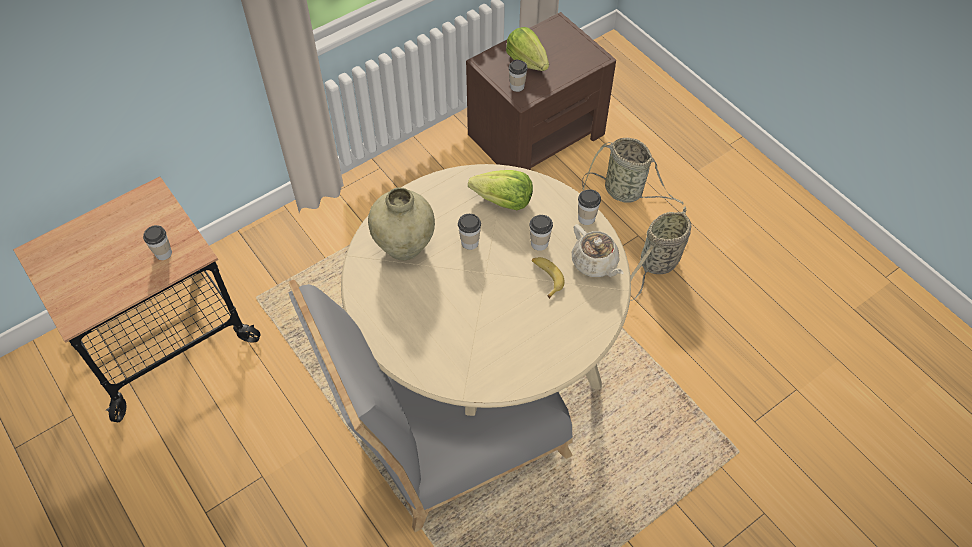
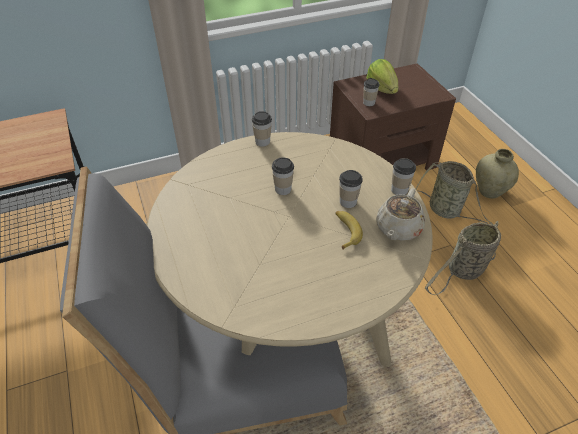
camera: 15 degrees right, 10 degrees down
(163, 253) = (35, 157): cup -> cup (262, 141)
(404, 247) = (223, 181): beige vase -> beige vase (489, 191)
(503, 201) = (325, 163): lettuce -> none
(595, 263) = (398, 228): beige teapot -> beige teapot turned 45 degrees clockwise

